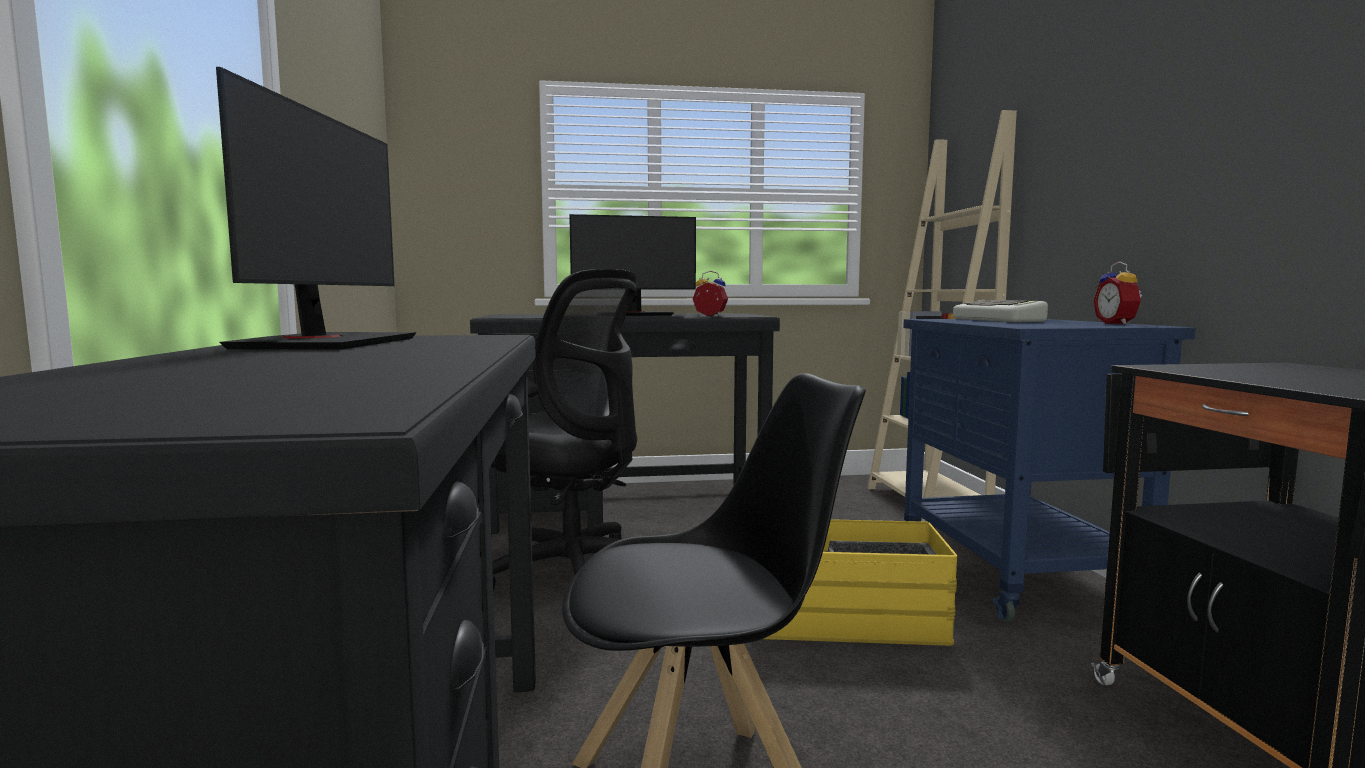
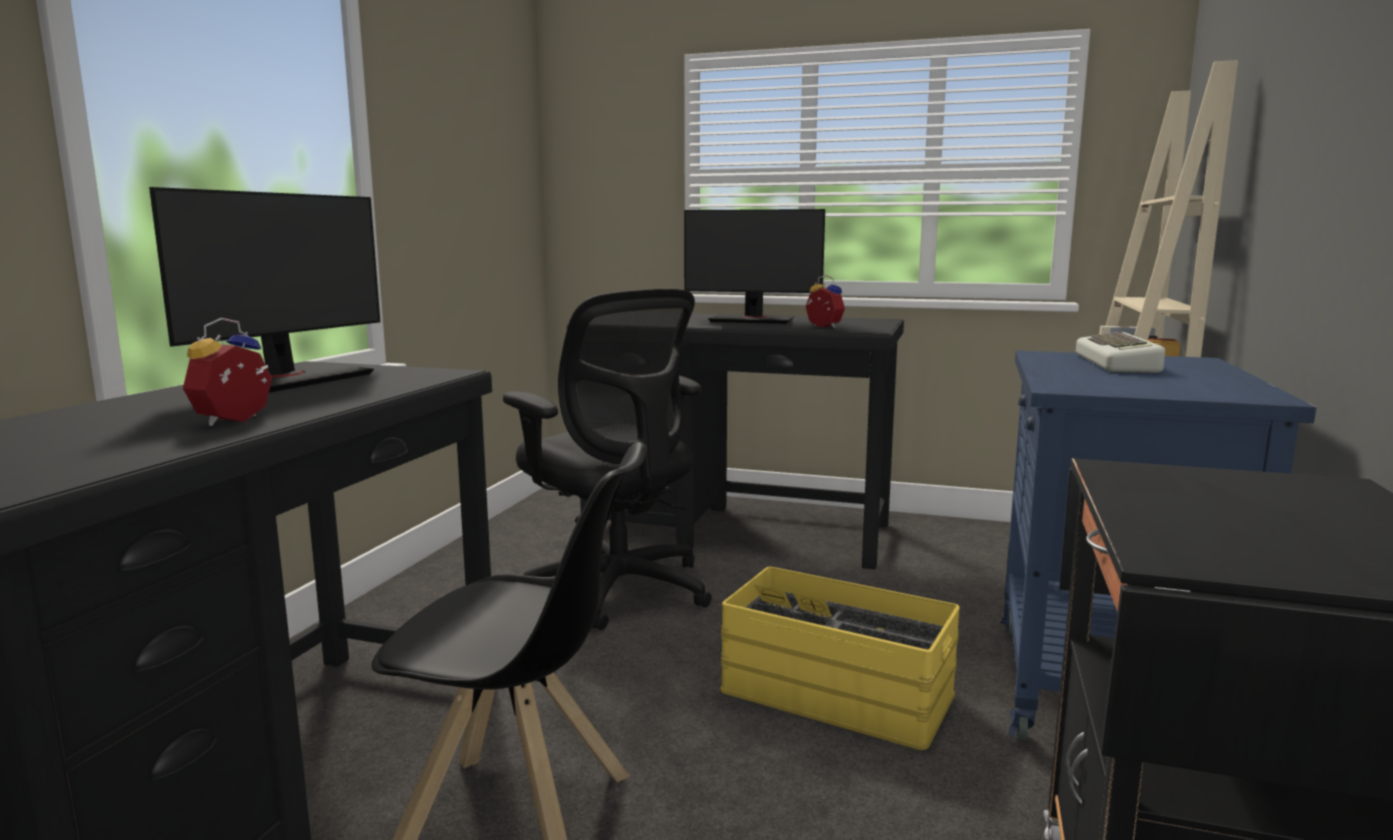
camera: 25 degrees right, 5 degrees up
(1118, 323) = (1244, 386): alarm clock -> alarm clock (237, 421)

